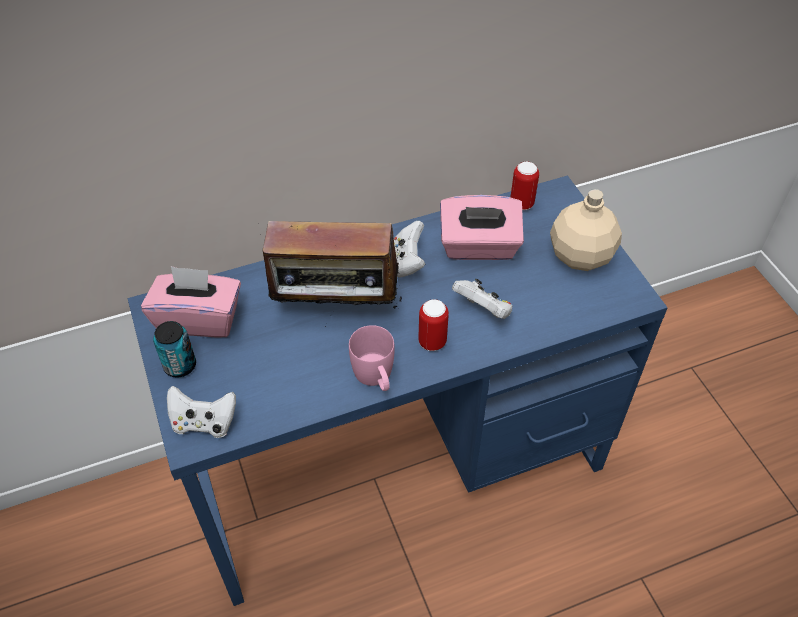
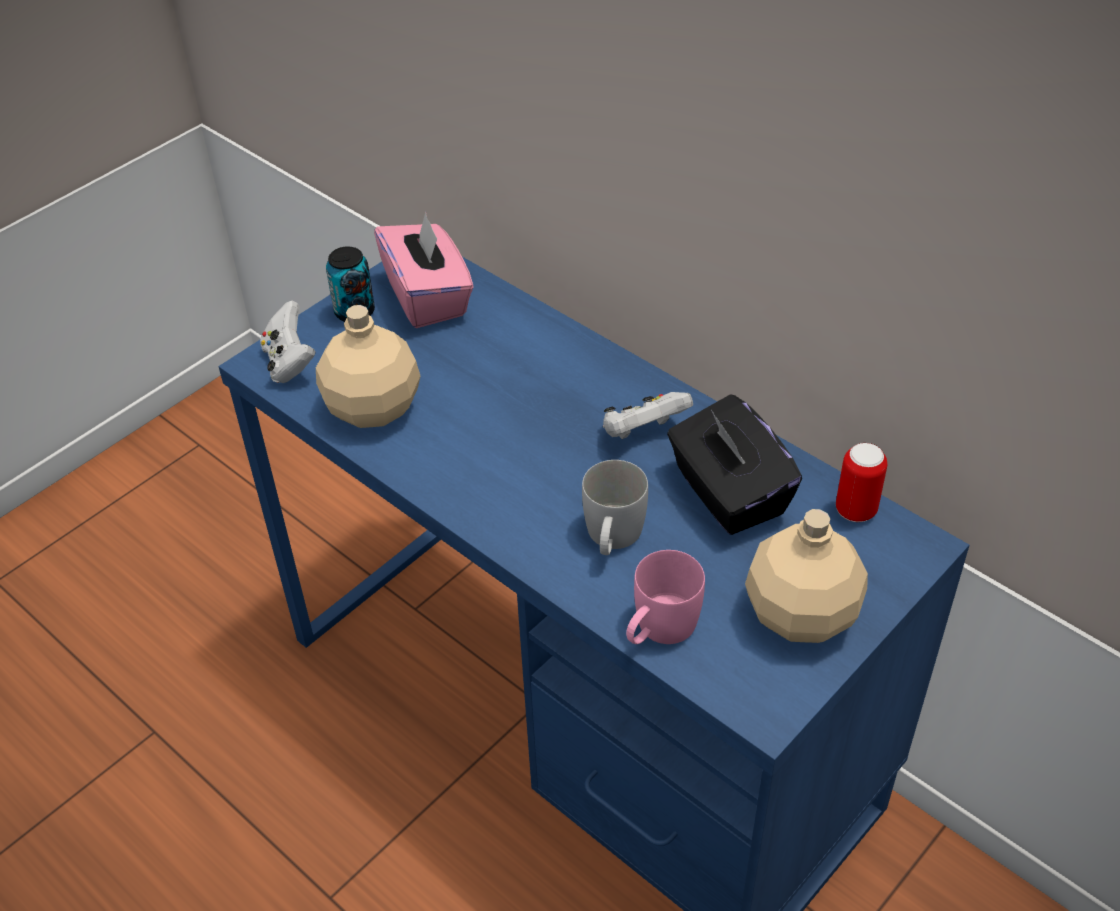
camera: 65 degrees right, 5 degrees down
(288, 389) = (371, 408): none -> beige bottle
(336, 309) = (517, 399): radio -> none
(375, 377) = (432, 475): pink mug -> pink mug (658, 630)
(432, 342) = (522, 507): can -> none
(479, 247) = (728, 493): pink tissue box -> black tissue box
(483, 310) = (612, 539): white game controller -> white mug

